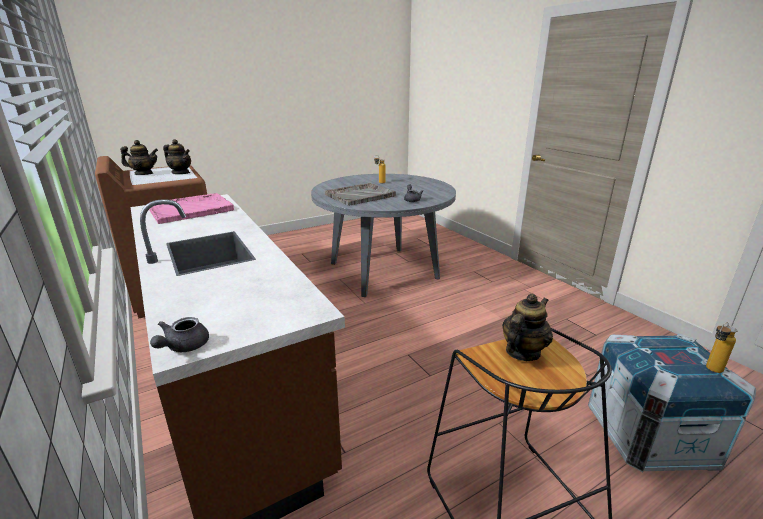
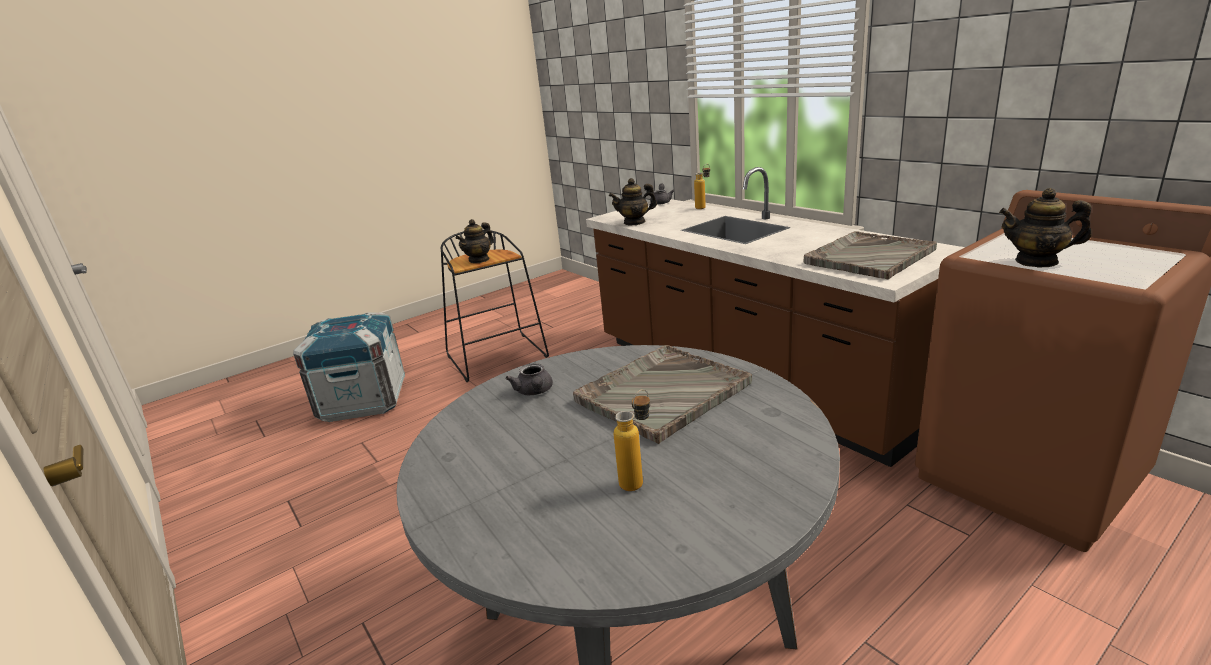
camera: 175 degrees right, 0 degrees up
(144, 174) = (1101, 249): teapot -> teapot (634, 222)
(192, 209) = (868, 257): pink tray -> grey tray
(710, 370) = (334, 319): bottle -> bottle (703, 207)

